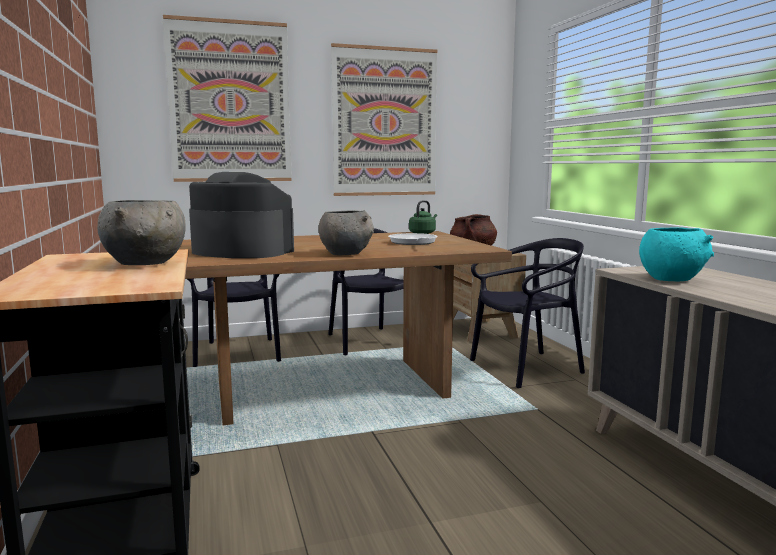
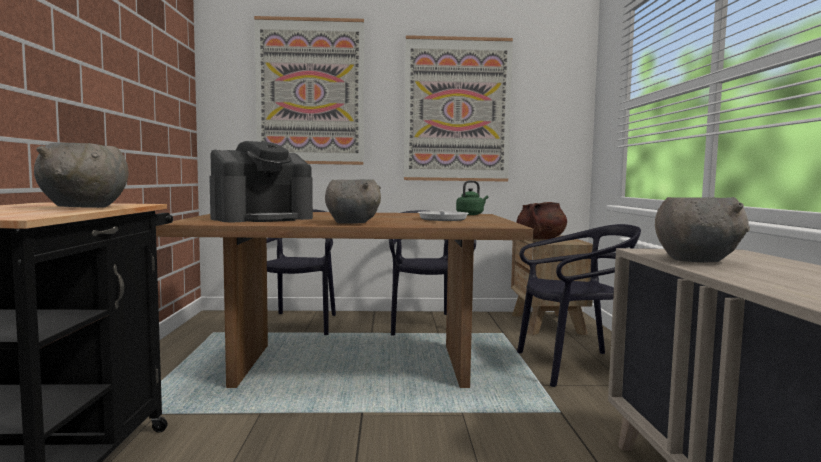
camera: 15 degrees right, 5 degrees down
(241, 251) = (262, 218): coffee machine -> coffee machine turned 105 degrees clockwise
(672, 279) = (697, 261): turquoise bowl -> grey bowl

